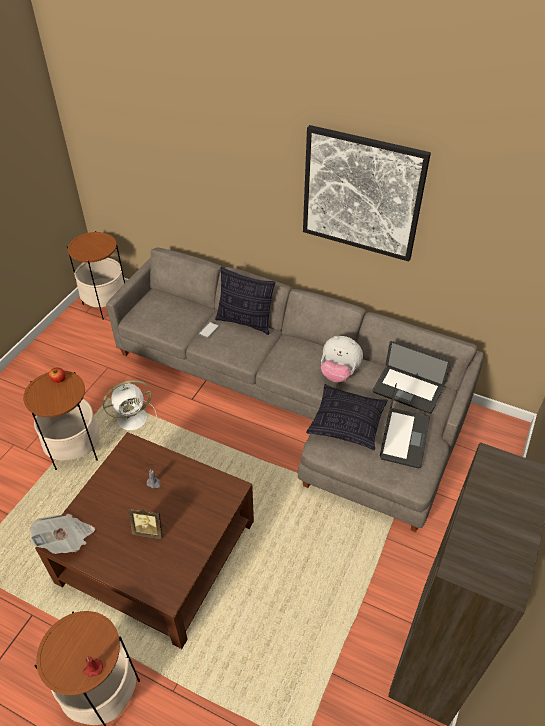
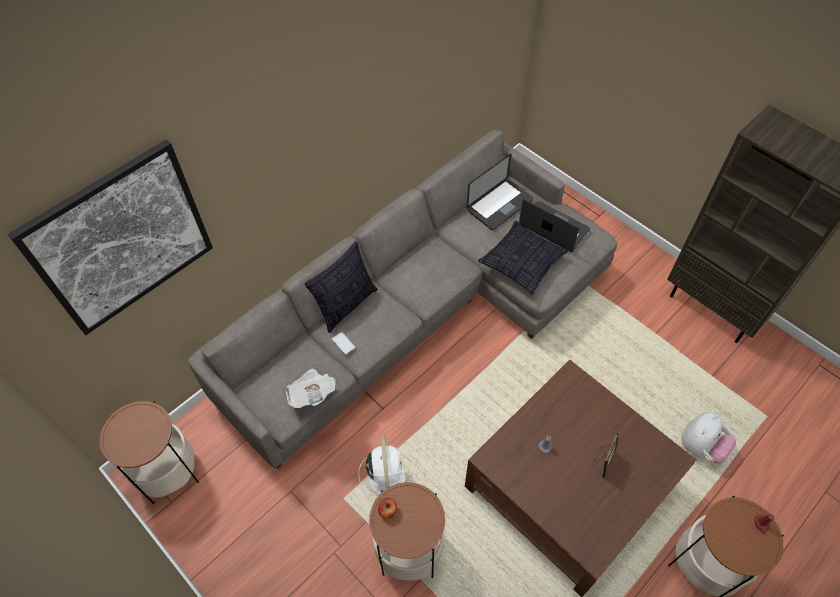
camera: 70 degrees left, 10 degrees up
(66, 540) = (595, 545): newspaper -> newspaper (312, 393)
(339, 373) = (455, 248): plush toy -> plush toy (701, 446)
(362, 194) = (376, 93): picture -> picture (121, 239)

